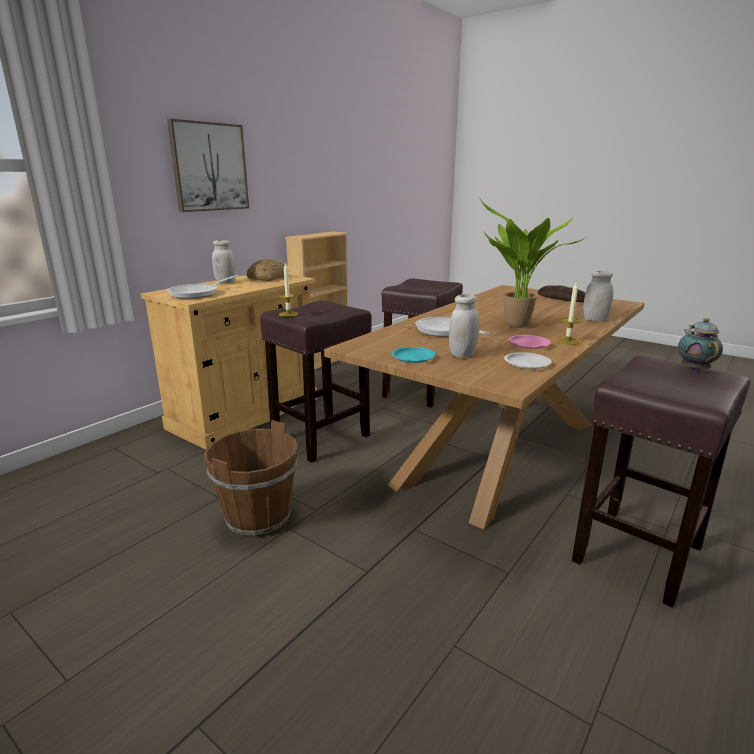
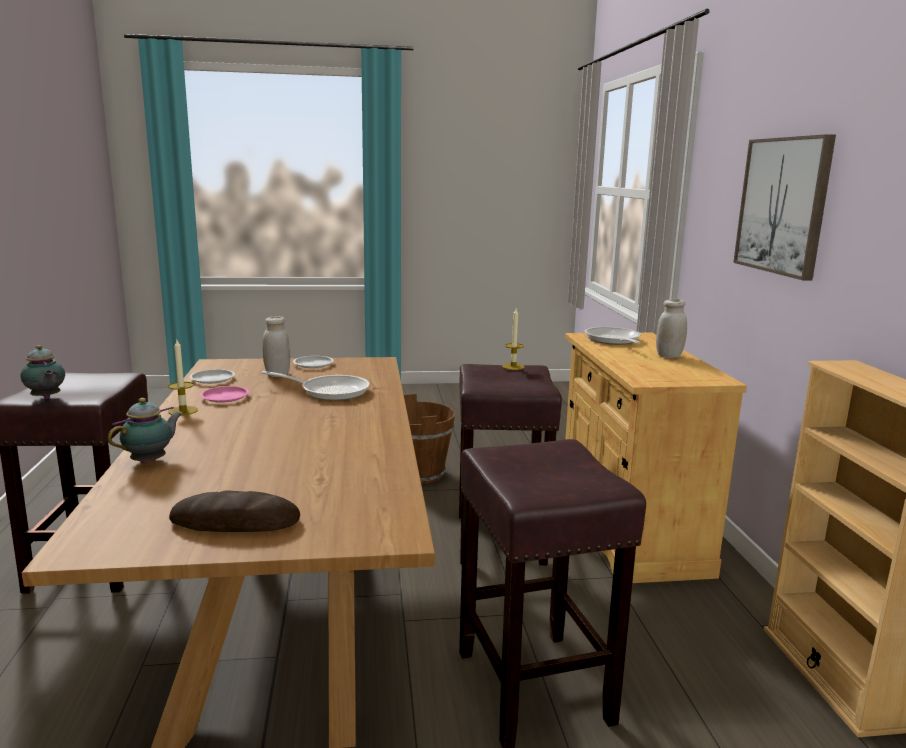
camera: 135 degrees right, 5 degrees down
(267, 278) = (674, 372): bread -> none
(413, 358) = (313, 364): turquoise plate -> white plate
(515, 326) = (262, 418): potted plant -> none
(595, 320) = (151, 461): white jar -> teapot

